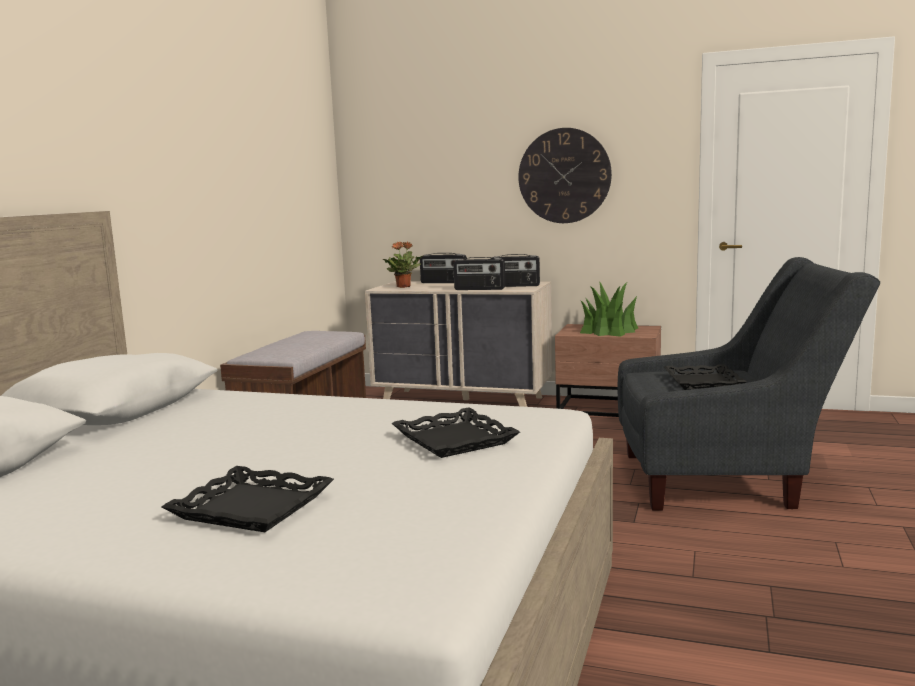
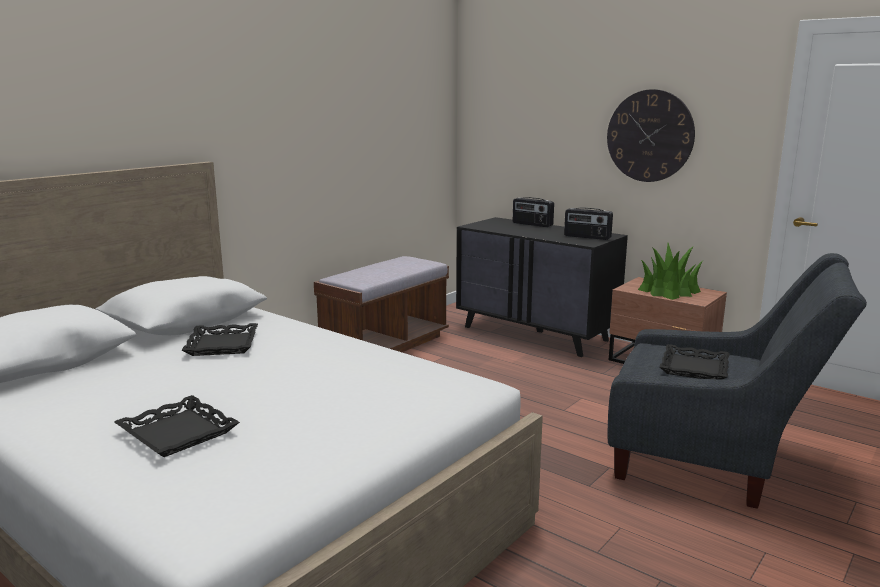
camera: 20 degrees right, 5 degrees up
(404, 286) = (493, 225): potted plant -> none
(453, 440) = (375, 399): black tray -> black tray (221, 345)
(464, 402) = (536, 334): beige dresser -> black dresser
(479, 289) = (551, 237): radio -> none

